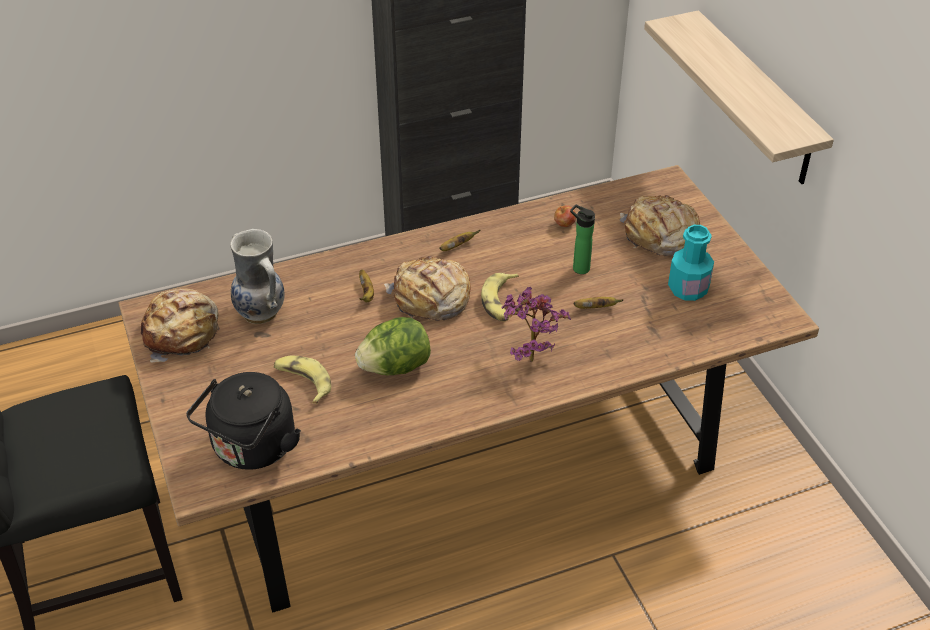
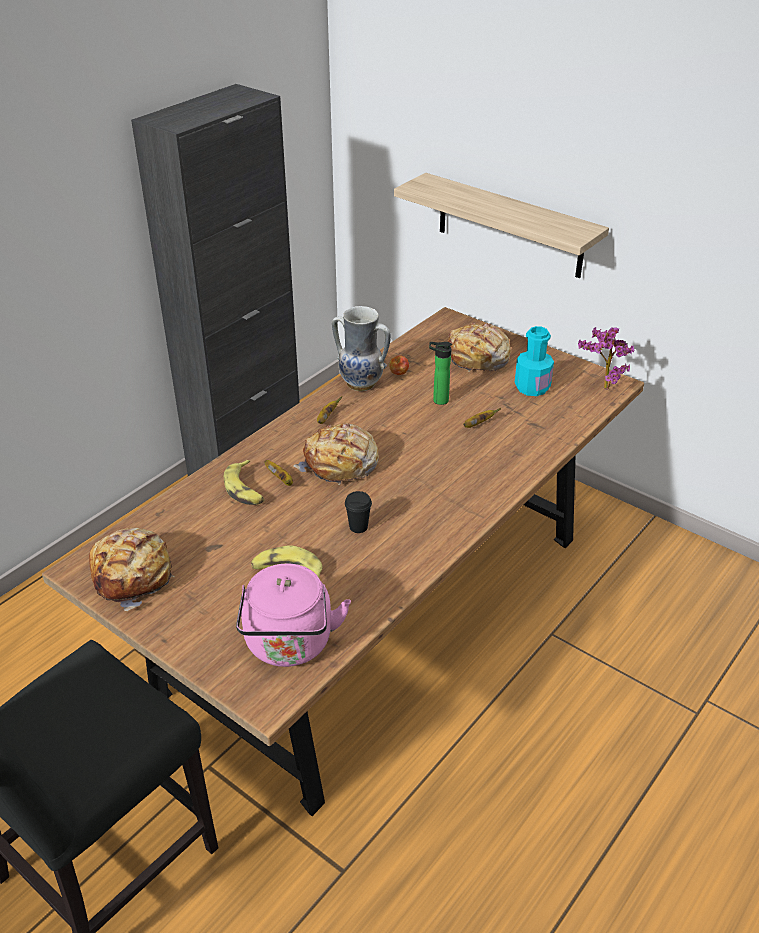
camera: 30 degrees left, 5 degrees down
(251, 449) = (289, 646): black kettle -> pink kettle
(261, 312) = (197, 529): vase -> vase (361, 383)
(395, 367) = (358, 527): lettuce -> black cup
(500, 302) = (400, 446): banana -> banana (245, 489)
(529, 355) = (459, 477): potted plant -> potted plant (601, 386)

